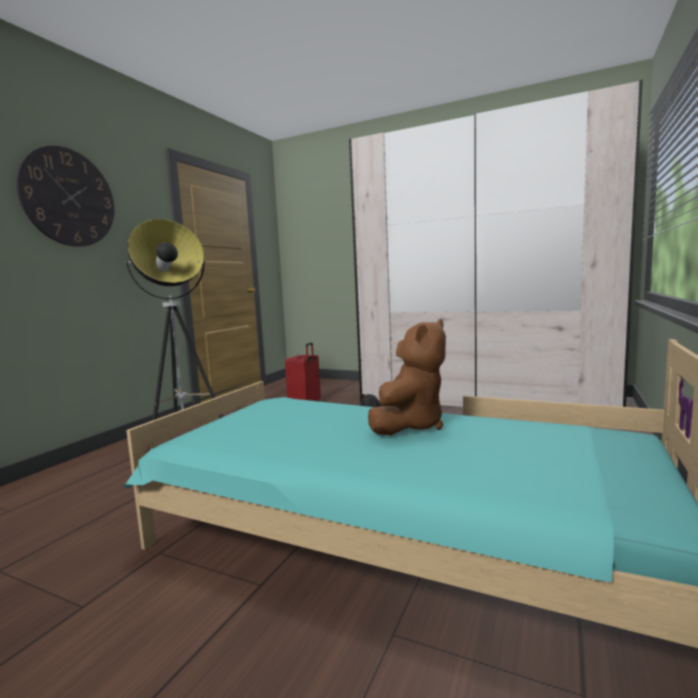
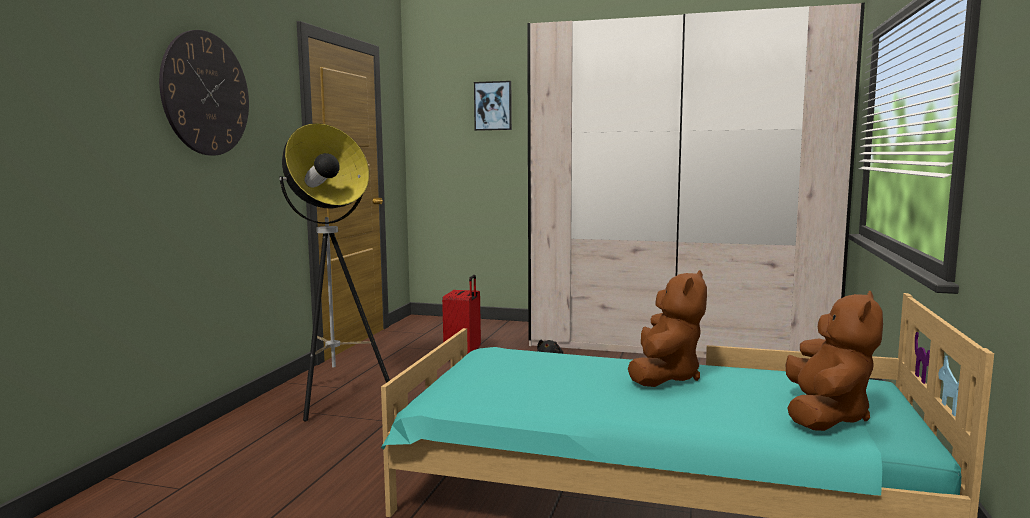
camera: 10 degrees left, 0 degrees up
(339, 215) = (493, 106): none -> picture
(558, 473) = (825, 416): none -> brown plush toy

